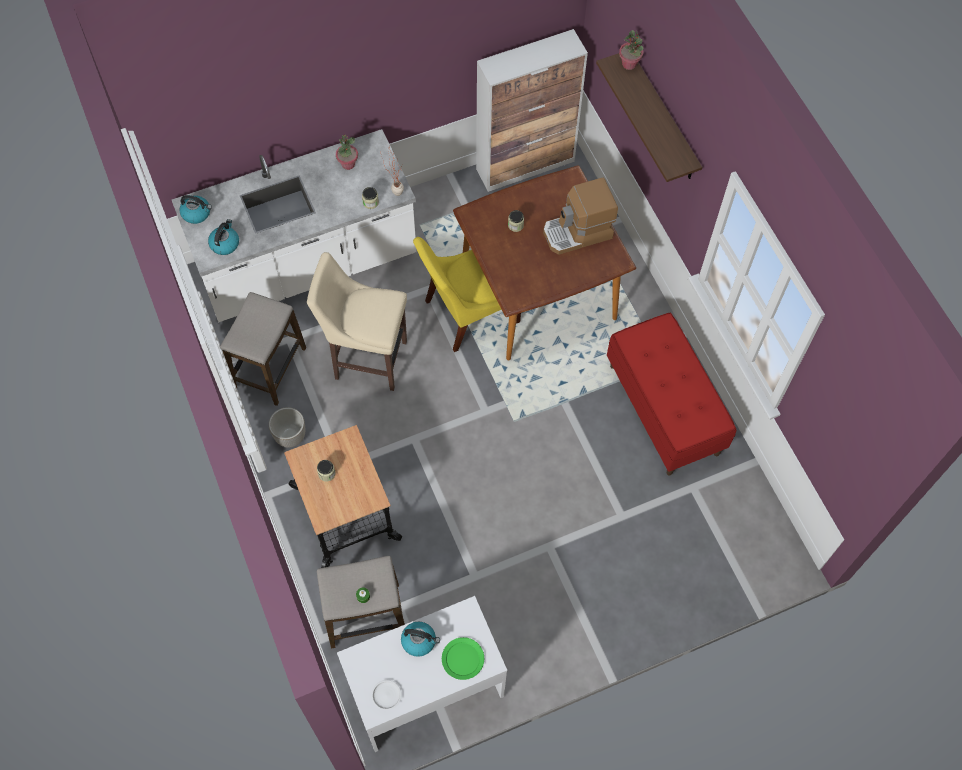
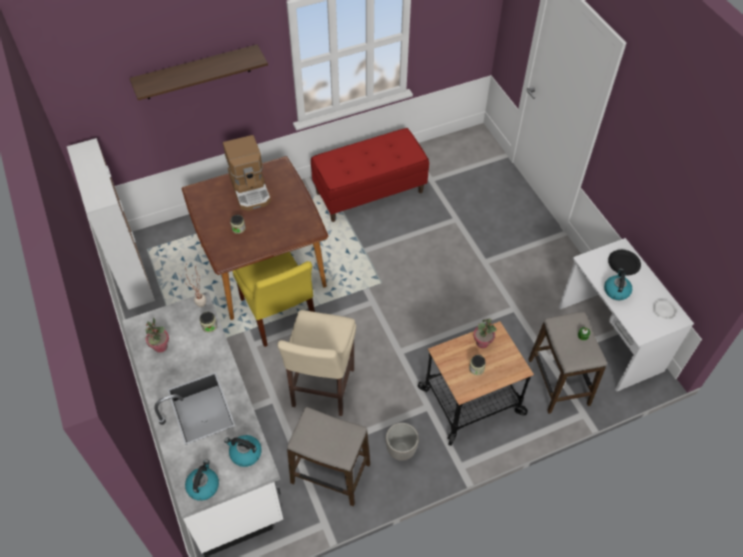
camera: 90 degrees left, 10 degrees down
(462, 659) = (623, 263): green plate -> black plate
(629, 64) = (146, 78): potted plant -> potted plant (482, 342)

